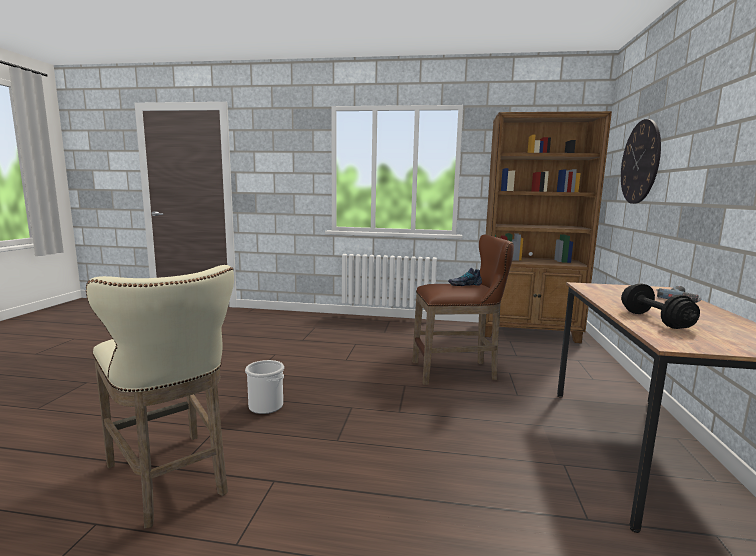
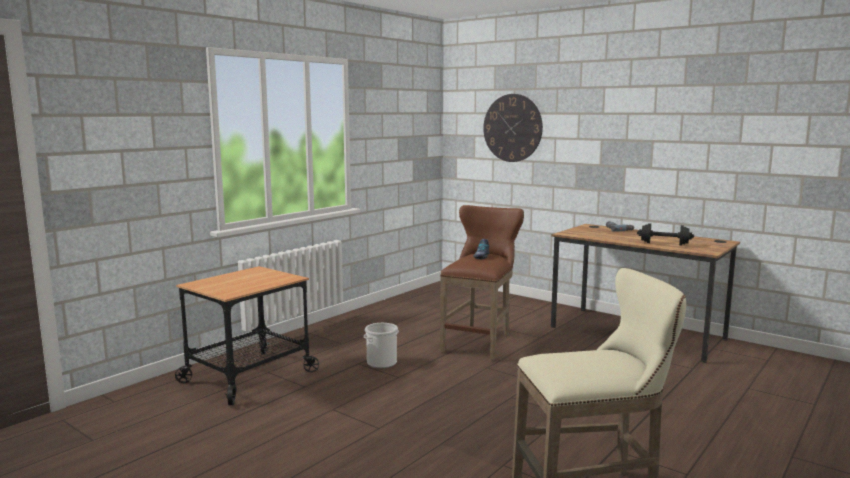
camera: 60 degrees left, 0 degrees up
(266, 406) = (475, 434): bucket -> bucket (382, 362)
(303, 325) = (248, 376): none -> cart
(529, 333) = (427, 296): brown bookcase -> none

